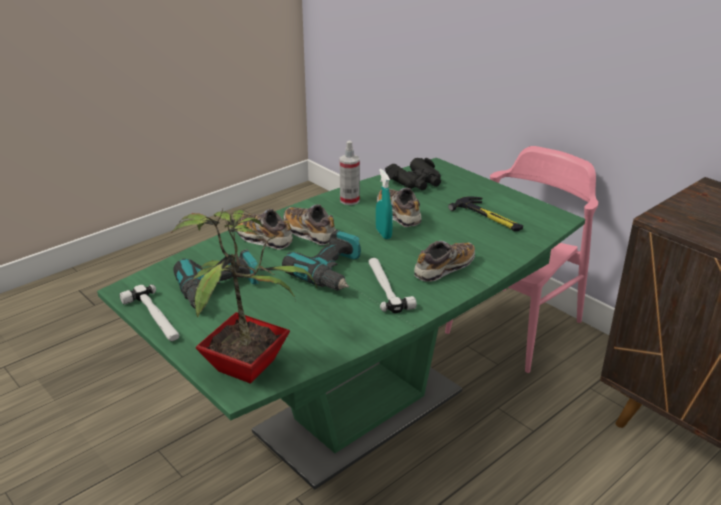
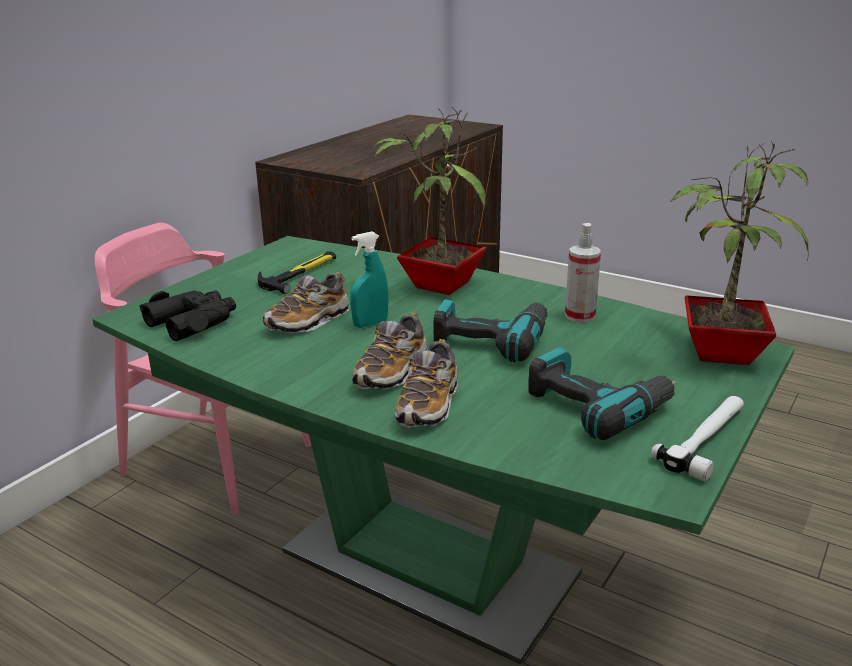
camera: 105 degrees left, 5 degrees down
(349, 200) = (270, 360): spray bottle -> spray bottle (580, 316)
(386, 287) = (500, 307): hammer -> none
(444, 269) = (439, 285): shoe -> potted plant

